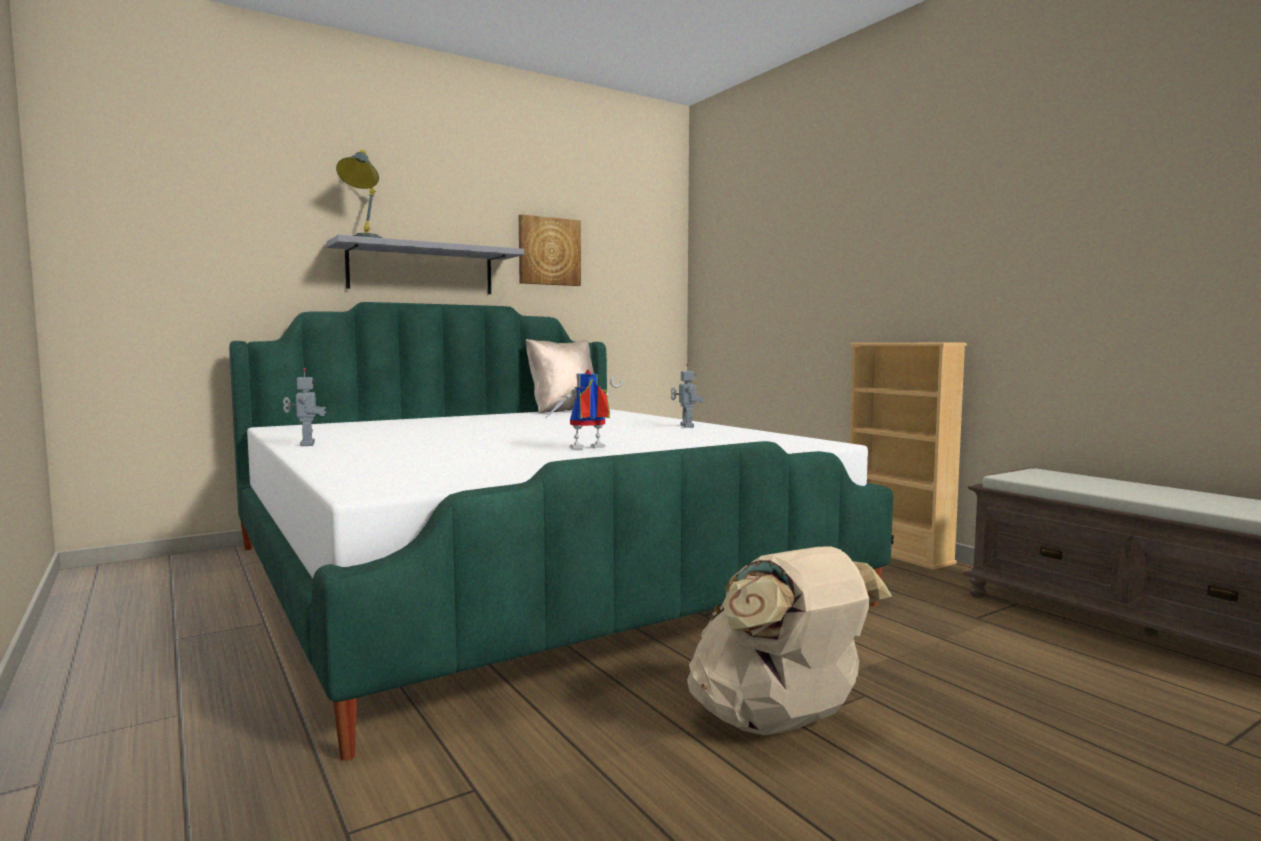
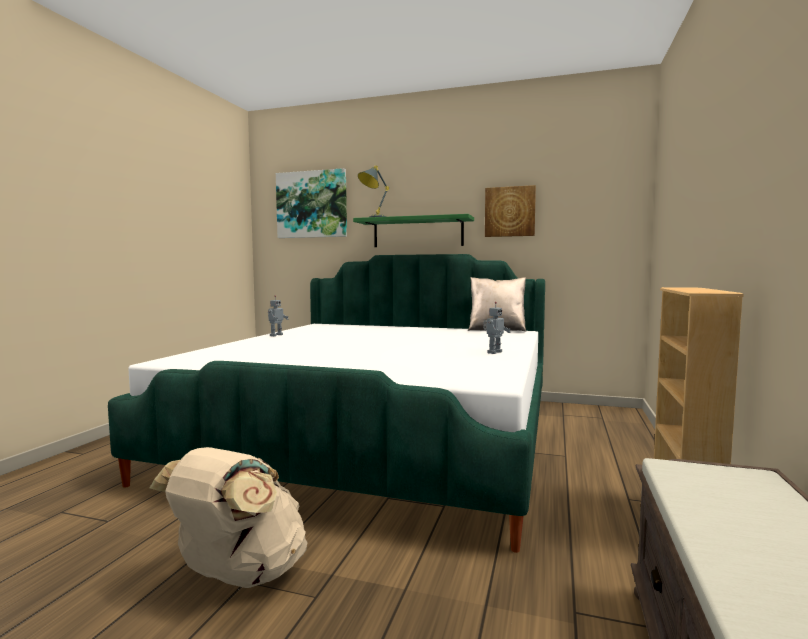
camera: 50 degrees right, 0 degrees up
(205, 197) = (312, 204): none -> picture
(421, 269) = (418, 232): grey shelf -> green shelf
(585, 448) = (343, 357): toy robot -> none

